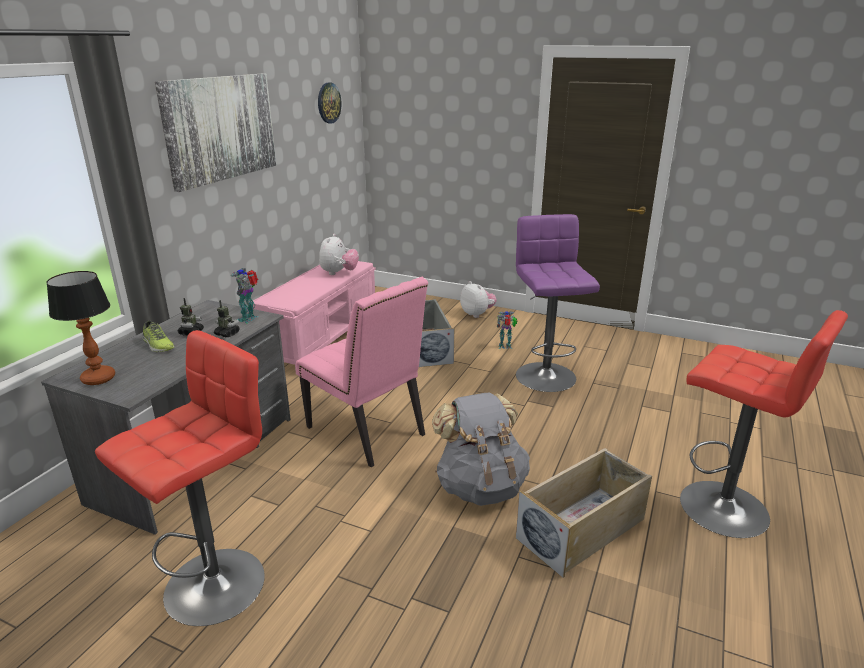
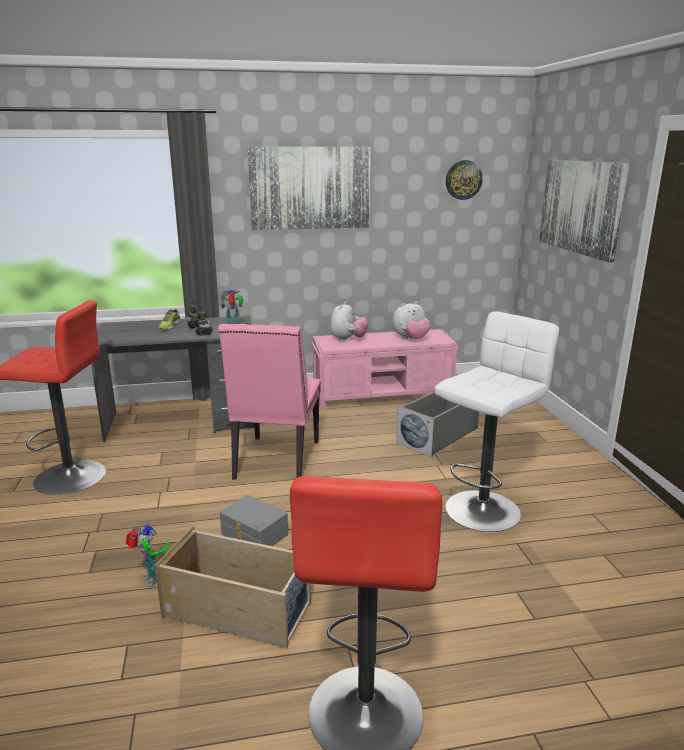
camera: 55 degrees right, 5 degrees down
(97, 378) = (114, 329): table lamp -> none
(456, 120) = (581, 207): none -> picture
(477, 314) = (546, 436): plush toy -> plush toy (348, 340)
(480, 486) = (253, 535): grey backpack -> grey storage box
(505, 347) = (506, 470): toy robot -> toy robot (152, 580)
(546, 376) = (483, 510): purple stool -> white stool

